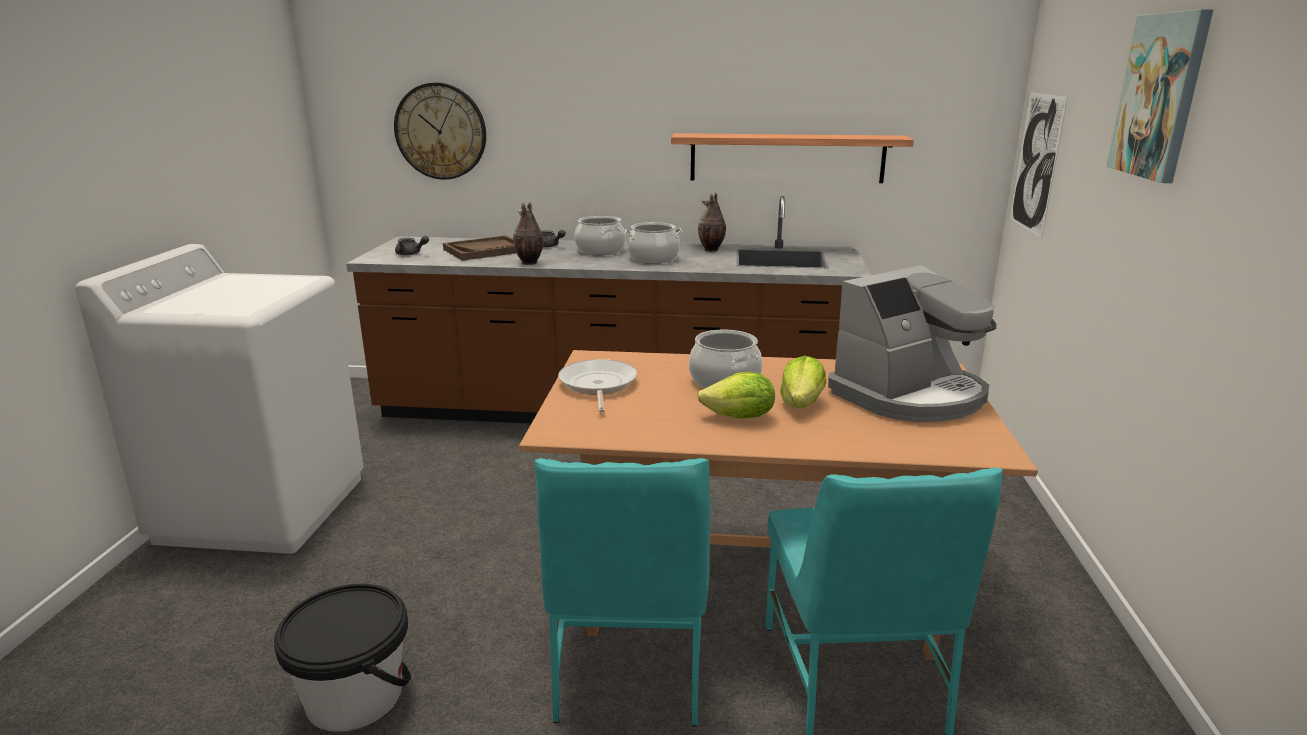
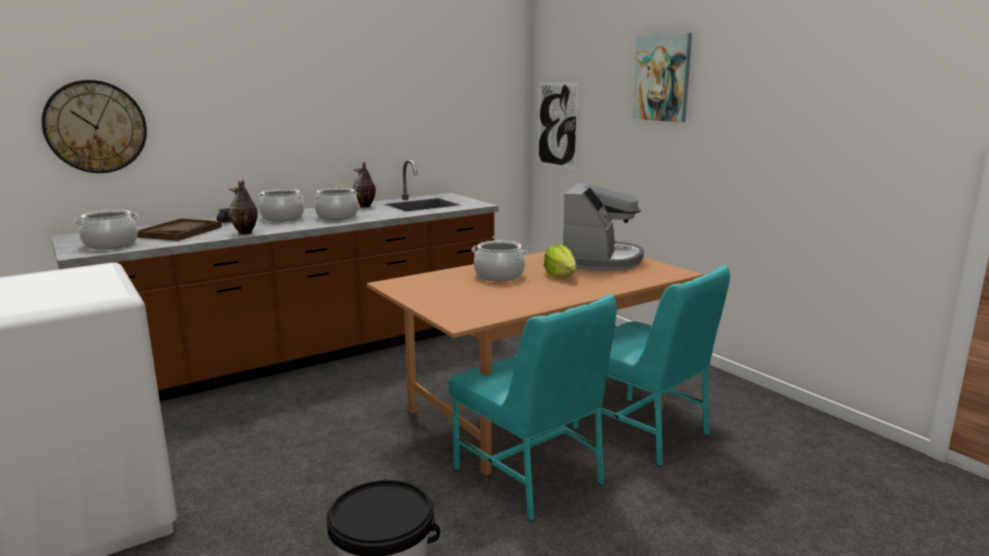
camera: 40 degrees left, 5 degrees down
(411, 254) = (111, 244): grey teapot -> cooking pot
(597, 385) = (430, 295): frying pan -> none
(740, 417) = (544, 288): lettuce -> none
(787, 158) = (399, 133): shelf -> none

